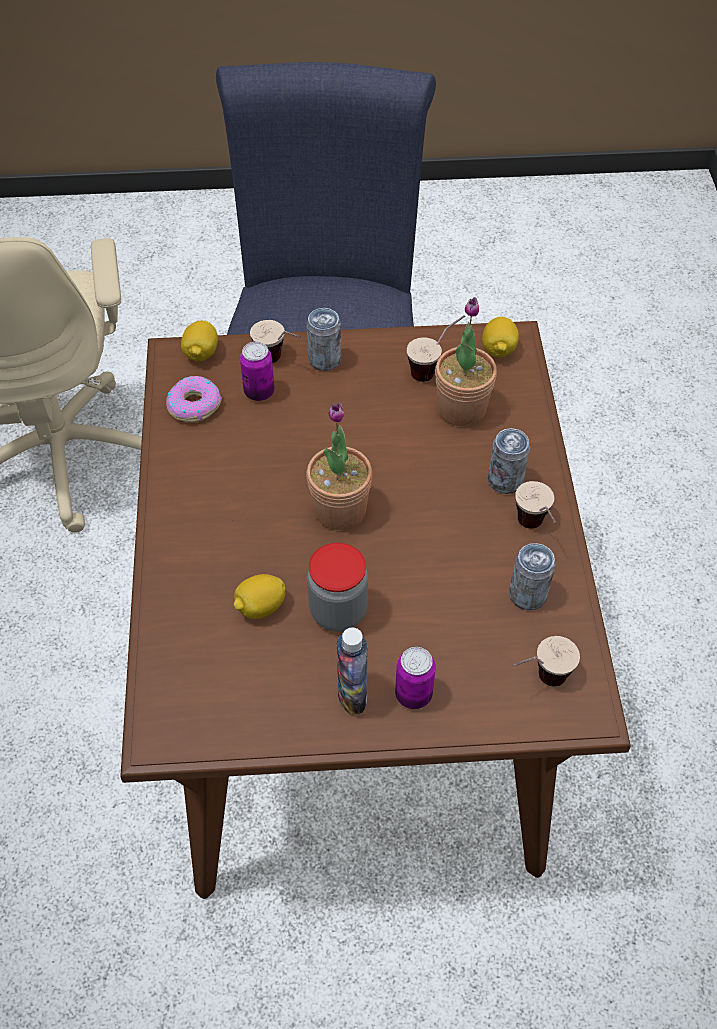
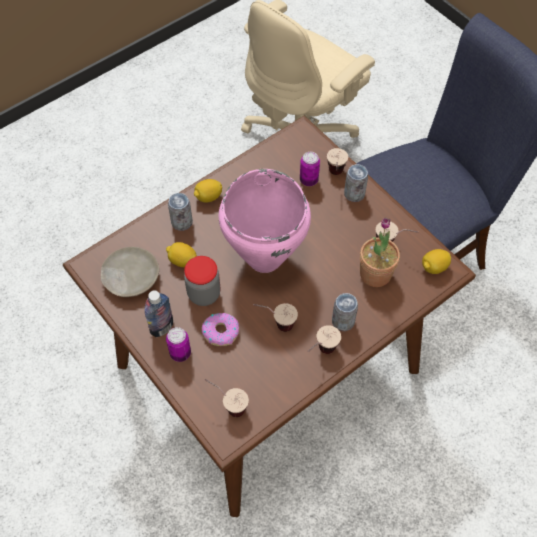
camera: 55 degrees right, 5 degrees up
(194, 405) = (277, 159): donut -> donut (220, 331)
(201, 353) = (312, 141): lemon -> lemon (208, 197)
(231, 689) = (130, 277): none -> beige plate
(340, 510) = (264, 258): potted plant -> pink cooking pot
(453, 555) = (275, 324): none -> cup
(527, 595) = (276, 372): can -> can (182, 222)

